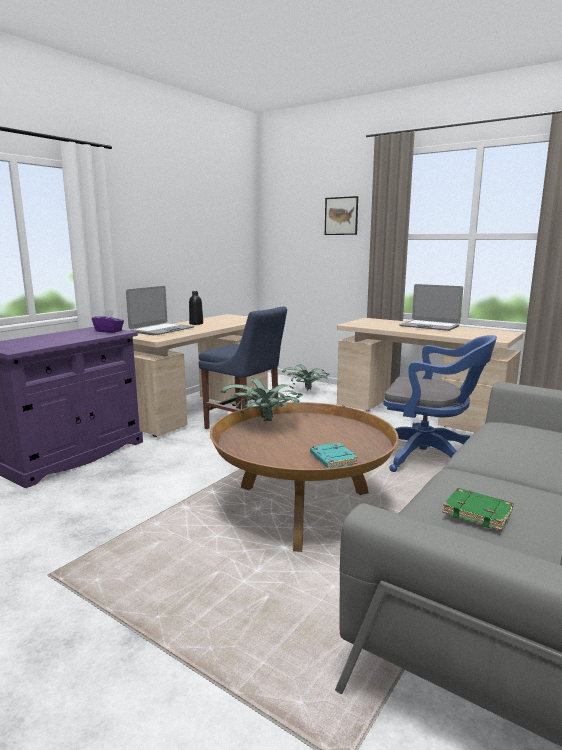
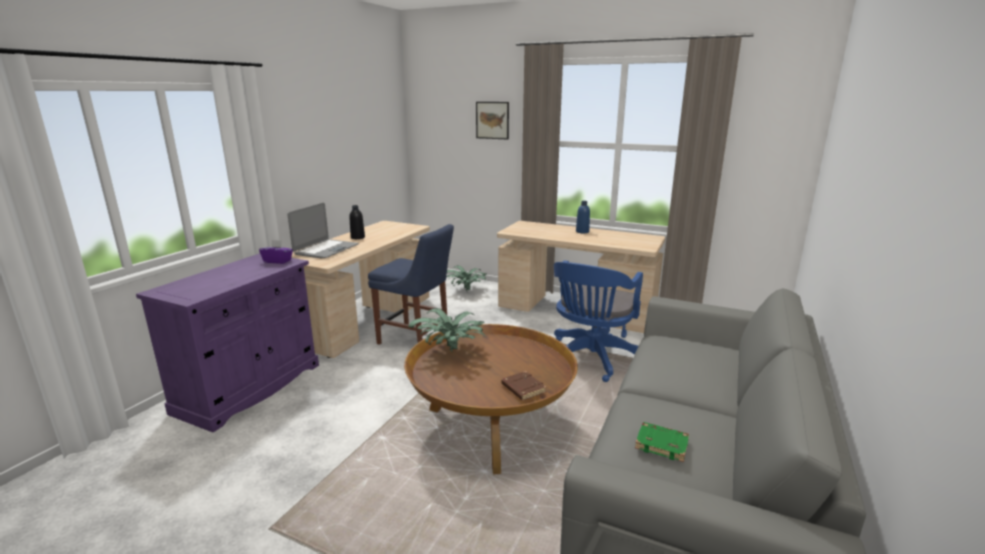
camera: 10 degrees left, 5 degrees up
(332, 459) = (522, 389): turquoise book -> brown book
(428, 457) = (591, 359): blue office chair -> blue office chair turned 105 degrees clockwise
(429, 326) = (582, 232): laptop -> blue bottle

